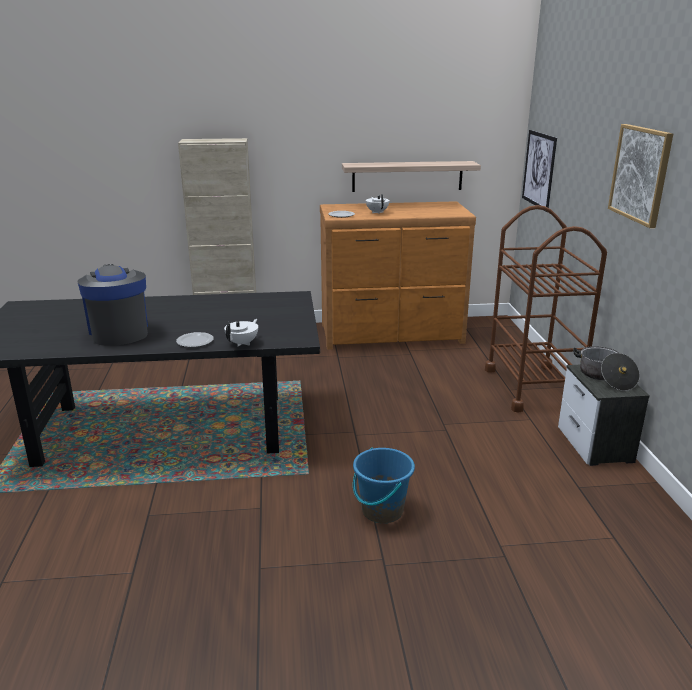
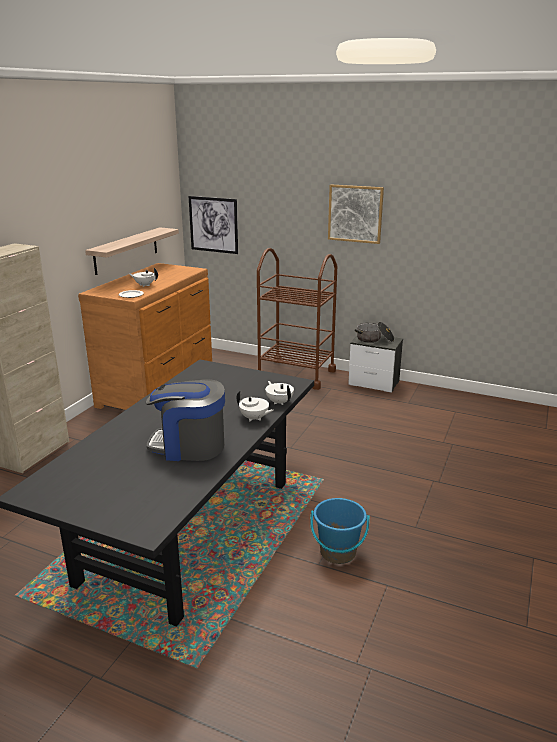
camera: 60 degrees left, 0 degrees up
(194, 341) = (254, 418): plate -> white teapot
(382, 511) = (386, 466): blue bucket -> blue bucket (338, 552)

